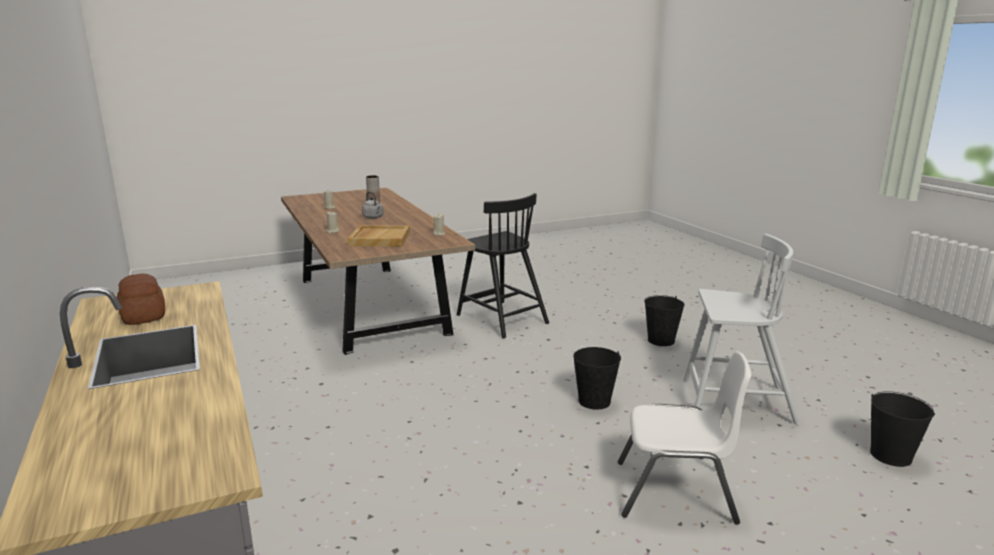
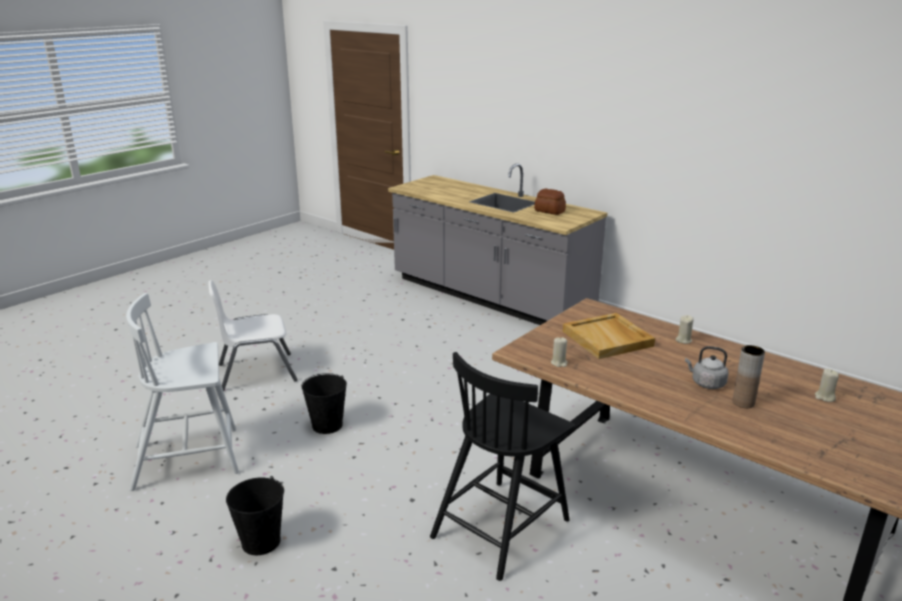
camera: 155 degrees right, 5 degrees up
(501, 318) = (501, 526): black chair -> black chair turned 75 degrees counterclockwise
(890, 456) = (73, 434): black bucket -> none

